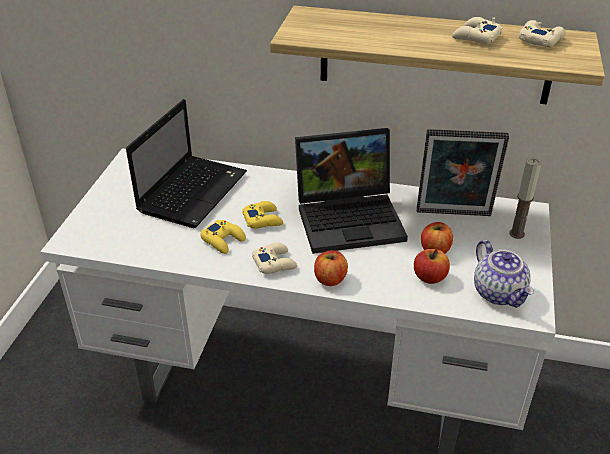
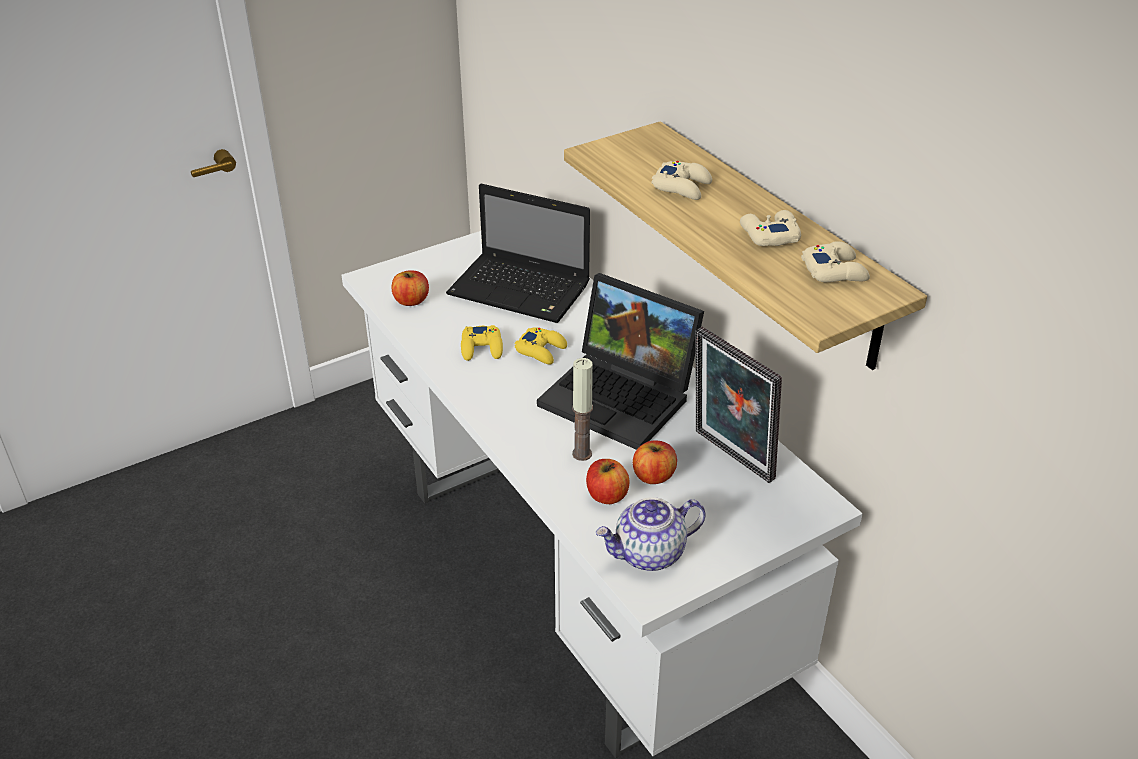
camera: 45 degrees right, 0 degrees up
(193, 191) = (522, 290): laptop -> laptop turned 45 degrees clockwise
(274, 263) = (493, 393): beige game controller -> beige game controller (682, 186)
(330, 279) = (516, 437): apple -> apple (411, 301)
(499, 293) = (649, 554): teapot -> teapot turned 45 degrees clockwise
(516, 234) = (766, 517): candle -> candle (582, 454)

